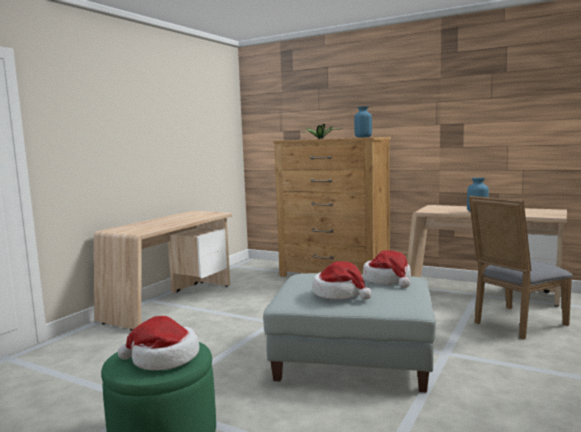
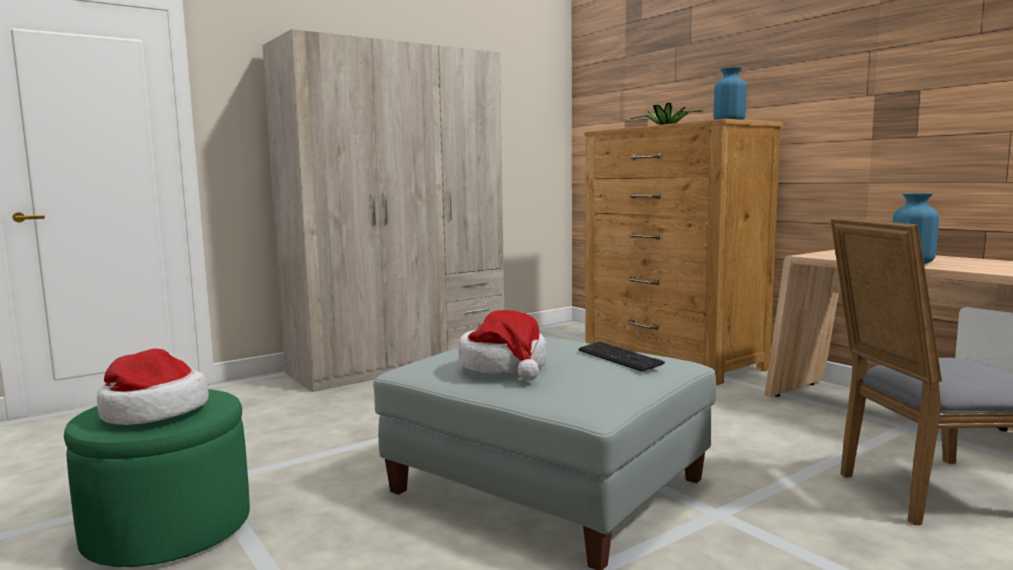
camera: 25 degrees right, 0 degrees up
(172, 302) = (400, 363): beige desk -> beige wardrobe
(388, 280) = (619, 358): hat -> keyboard

